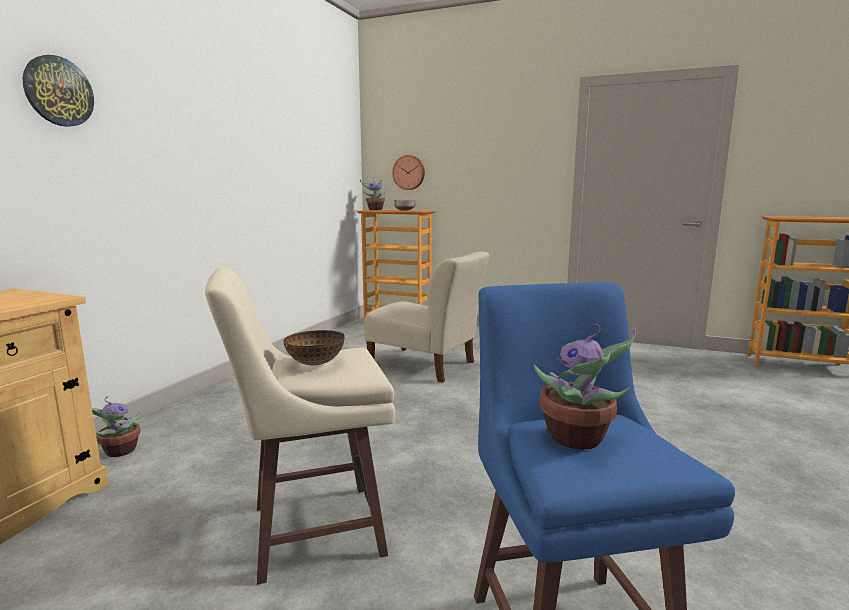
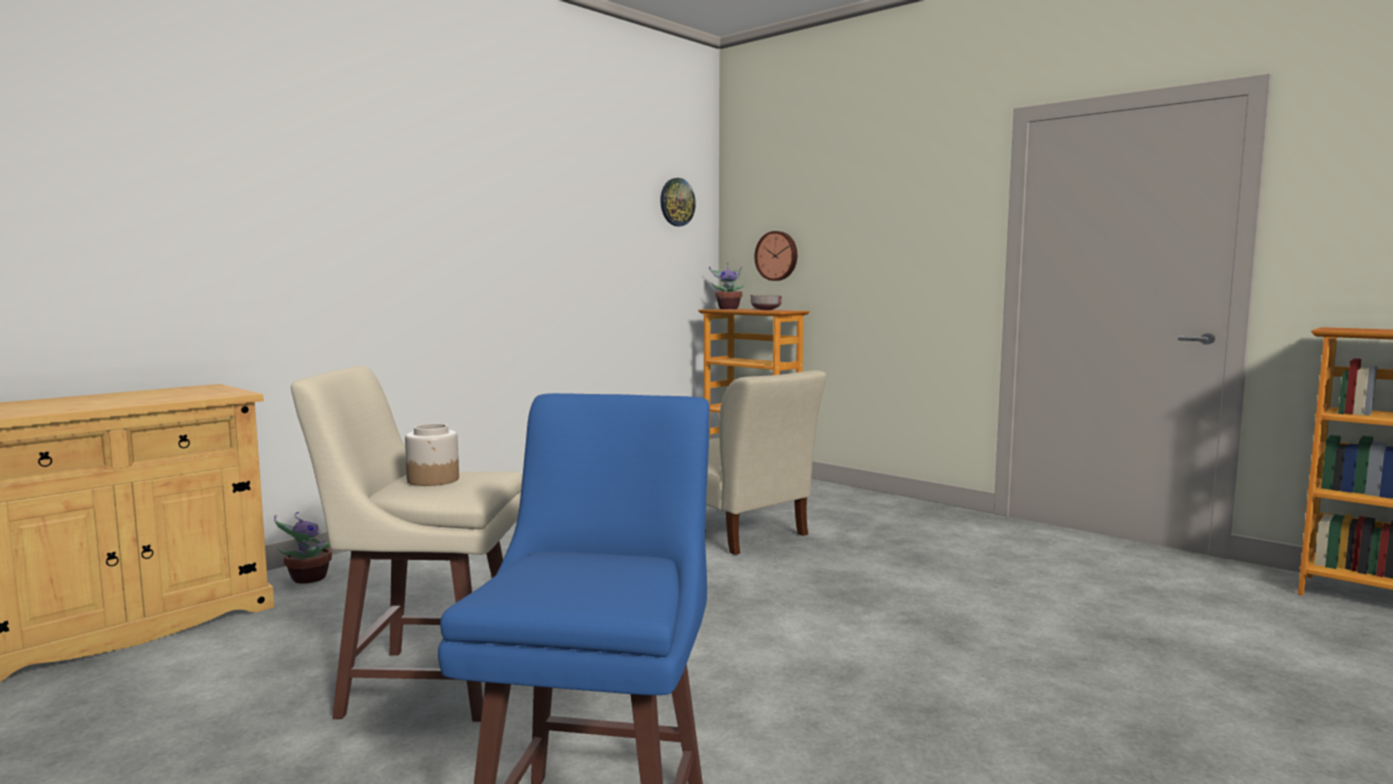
camera: 20 degrees right, 5 degrees down
(58, 91) = (287, 177): wall clock -> wall clock (677, 202)
(315, 363) = (434, 480): bowl -> jar
(578, 439) = (565, 569): potted plant -> none

